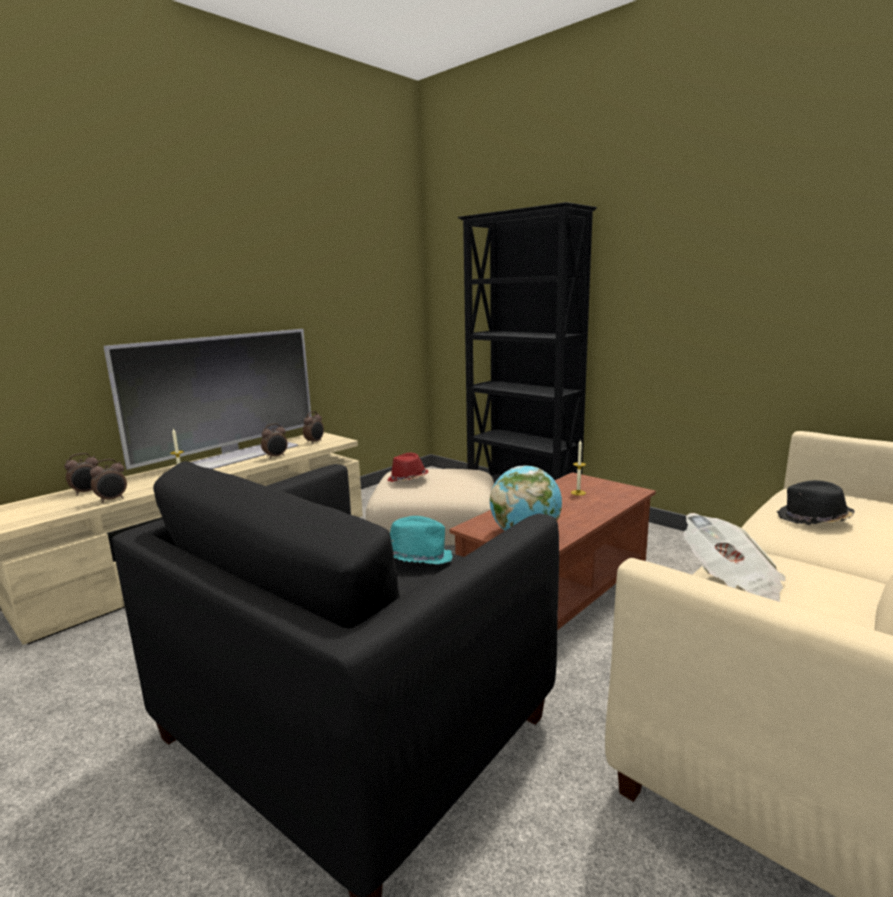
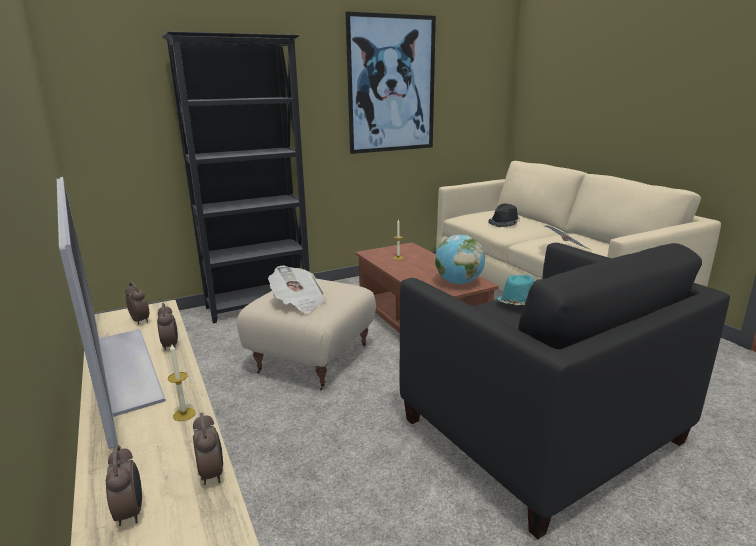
camera: 70 degrees left, 5 degrees up
(407, 480) = (298, 302): red hat -> newspaper
(756, 255) = (391, 85): none -> picture

